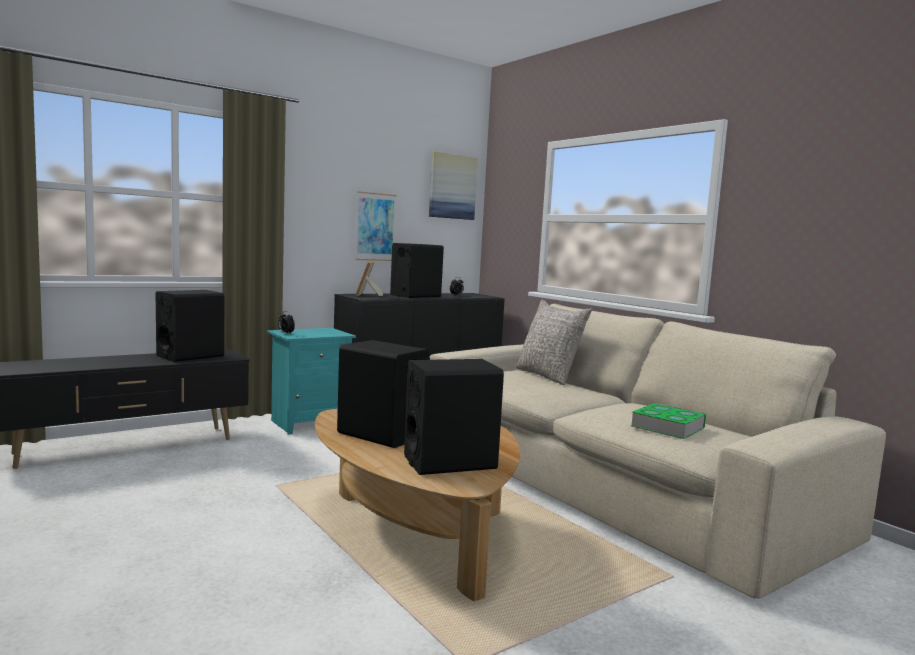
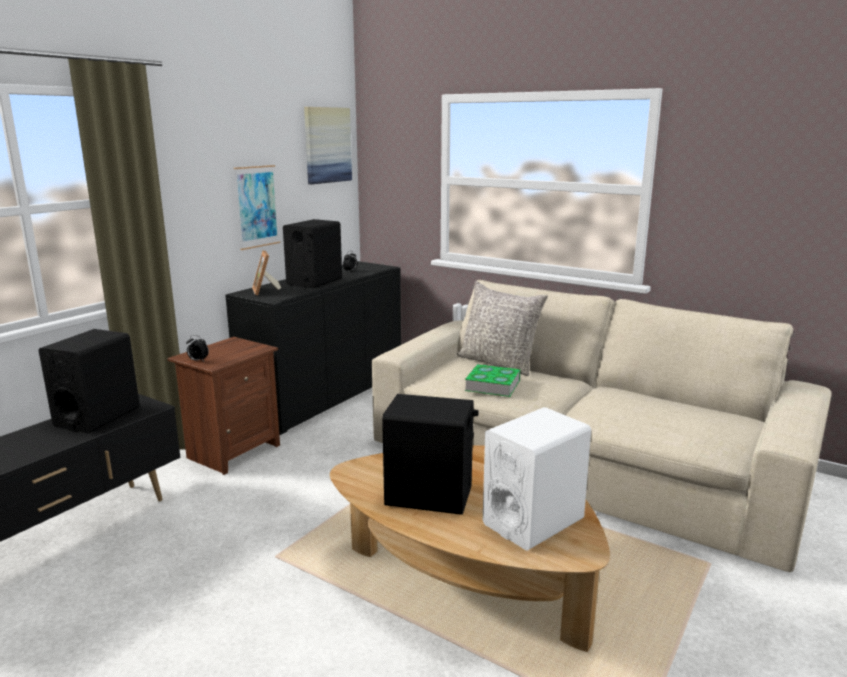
camera: 20 degrees left, 10 degrees up
(308, 423) = (232, 451): turquoise nightstand -> brown nightstand
(450, 462) = (533, 521): black speaker -> white speaker
(667, 427) = (671, 421): book -> book (492, 385)

